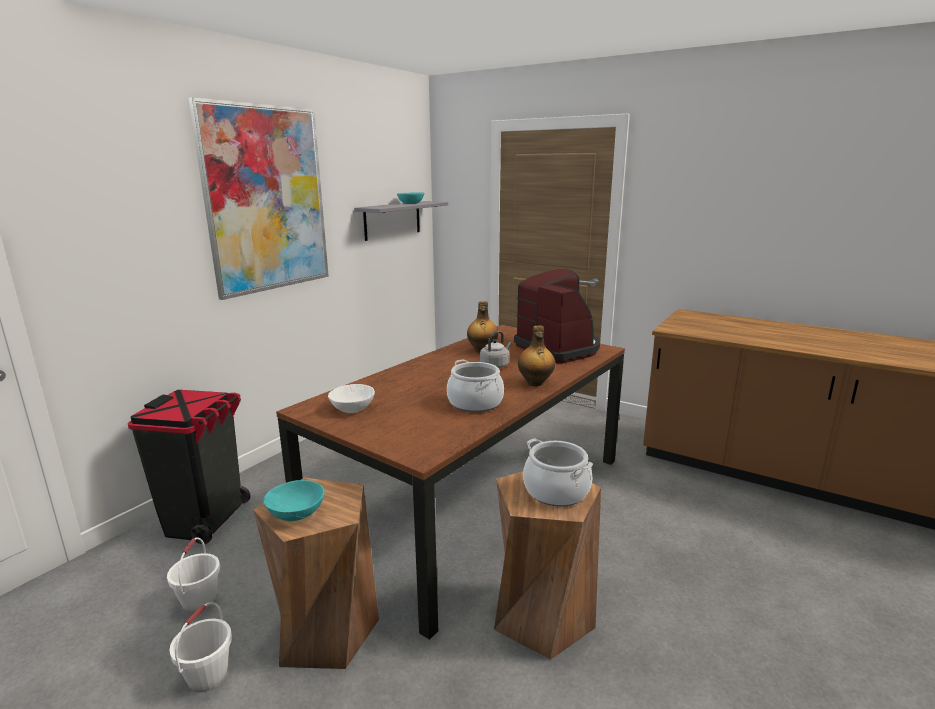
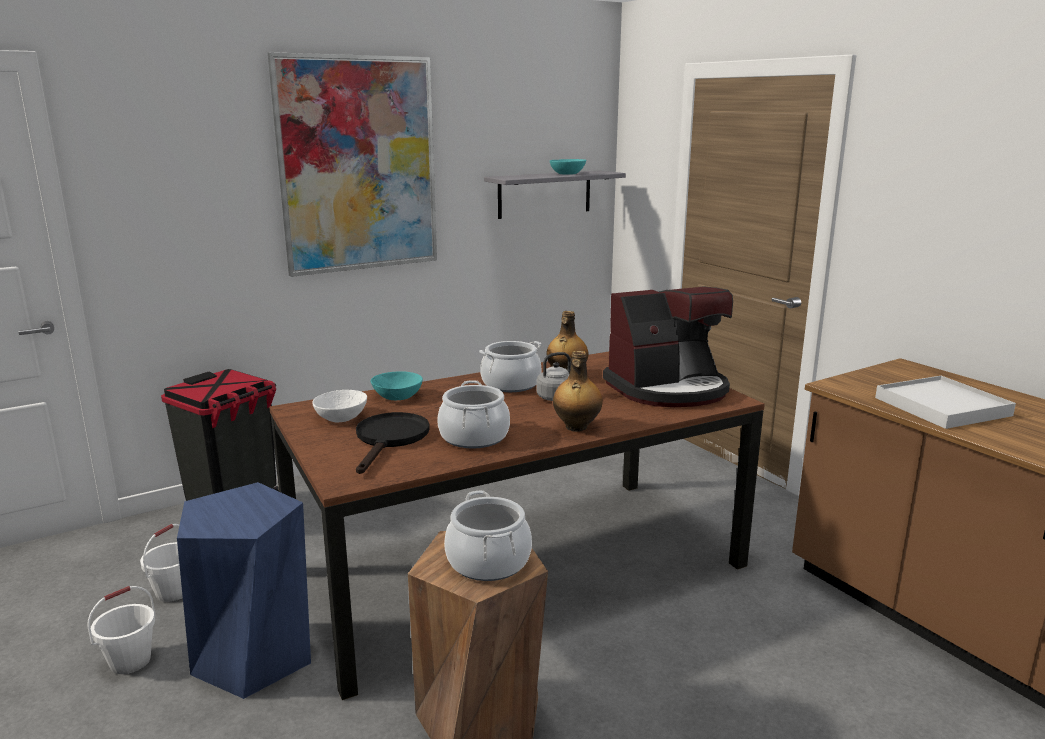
camera: 25 degrees right, 0 degrees up
(296, 513) = (214, 514): turquoise bowl -> turquoise bowl (397, 397)
(325, 631) = (254, 656): brown stool -> blue stool
(415, 417) = (390, 439): none -> black frying pan
(451, 362) = (511, 384): none -> cooking pot
(558, 348) = (668, 389): coffee machine -> coffee machine turned 75 degrees clockwise
(738, 332) = (942, 406): none -> white tray

